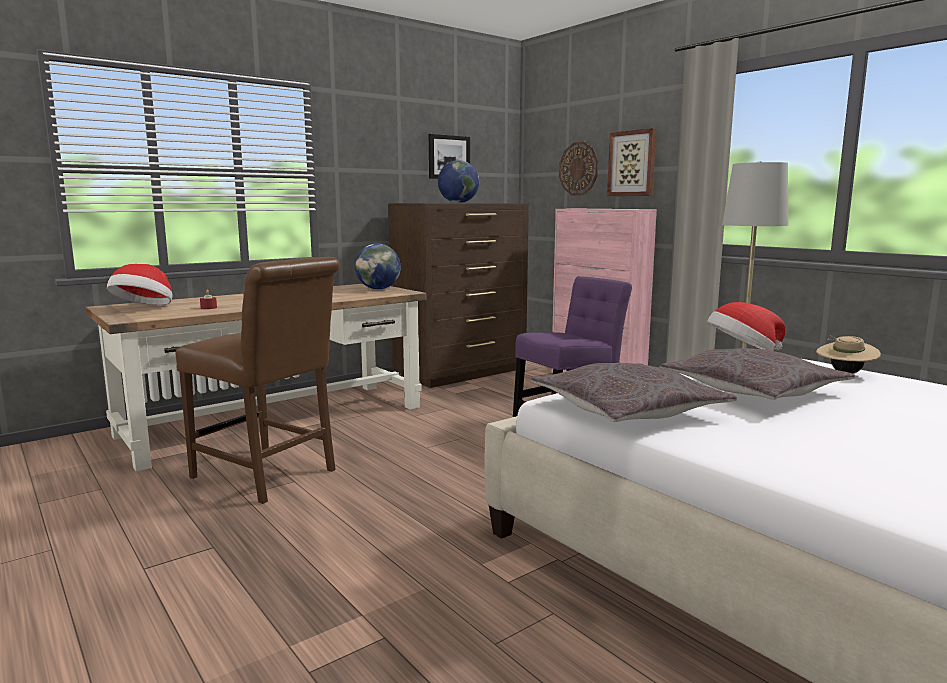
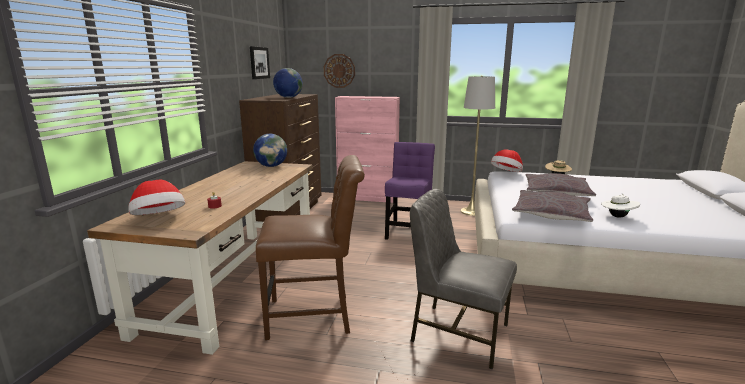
camera: 40 degrees left, 5 degrees up
(366, 556) = (458, 333): none -> grey chair
(632, 163) = (380, 69): picture -> none
(757, 443) = (617, 216): none -> white hat

